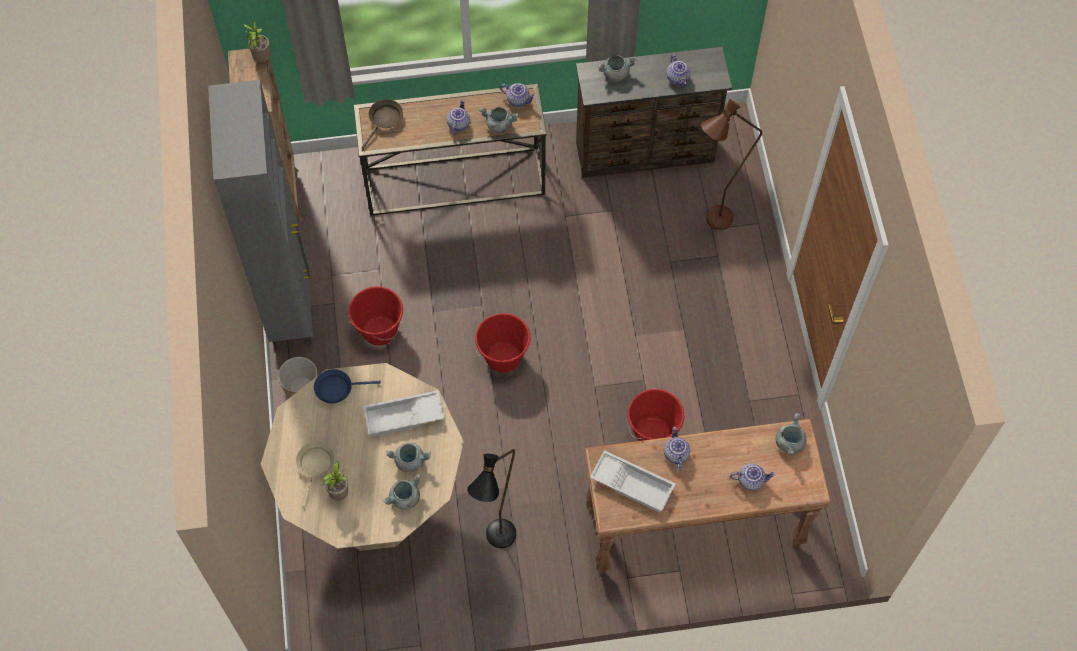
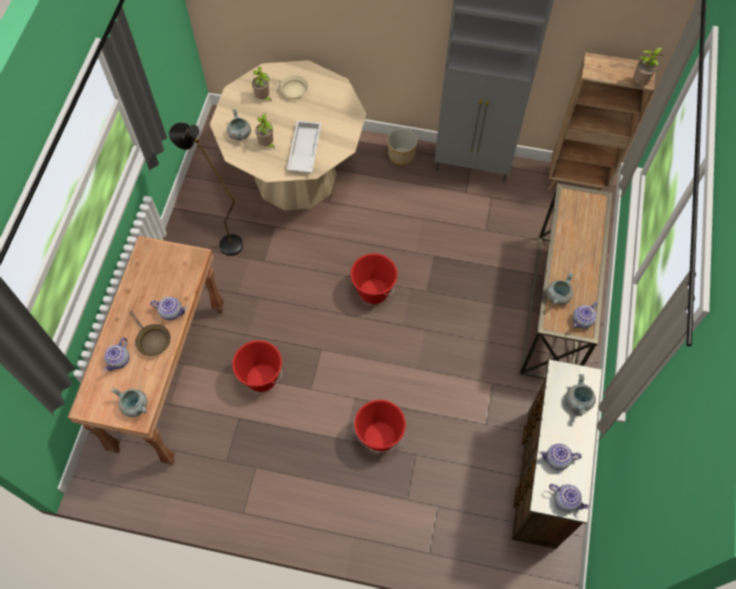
camera: 110 degrees right, 0 degrees up
(337, 388) = (347, 116): blue frying pan -> none
(379, 331) = (430, 215): red bucket -> red bucket (379, 436)
(384, 120) = (589, 210): brown frying pan -> brown frying pan (152, 340)
(410, 461) = (267, 145): grey cooking pot -> potted plant
(458, 124) = (569, 264): teapot -> teapot (566, 499)
(633, 483) = (163, 272): white tray -> none
(711, 224) = (443, 508): brown floor lamp -> none

